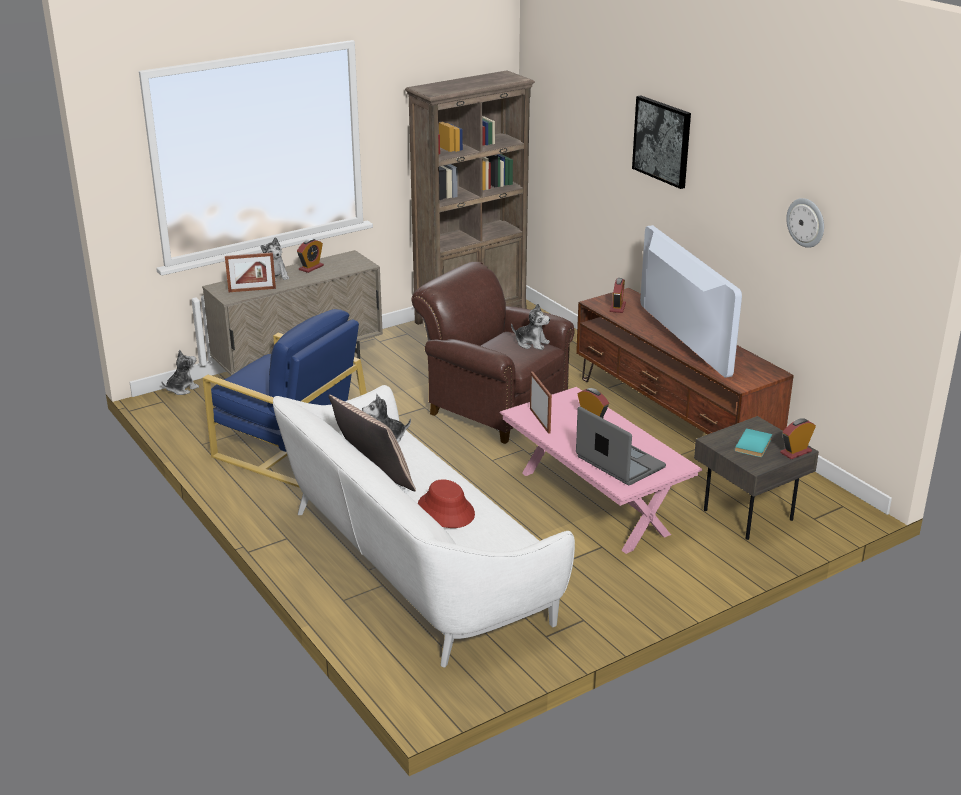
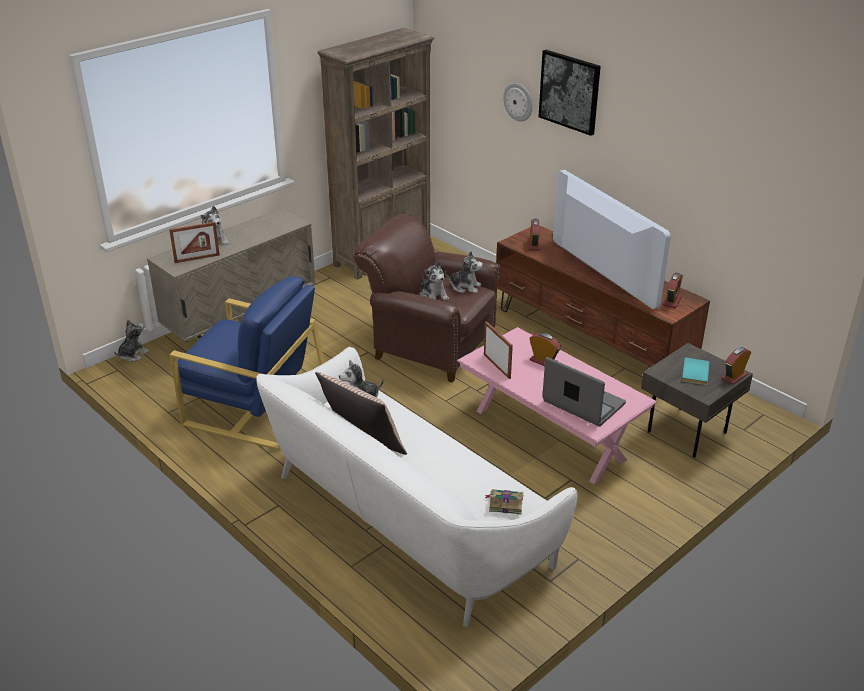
camera: 10 degrees left, 5 degrees up
(311, 267) = (246, 230): alarm clock -> alarm clock (672, 301)
(446, 510) = (442, 472): red hat -> none
(494, 349) = (433, 296): none -> plush toy
(501, 544) = (505, 503): none -> book
(806, 222) = (723, 165): wall clock -> wall clock (518, 101)

